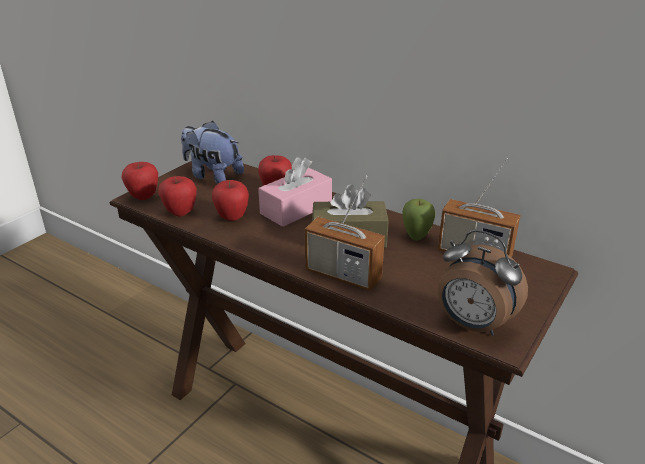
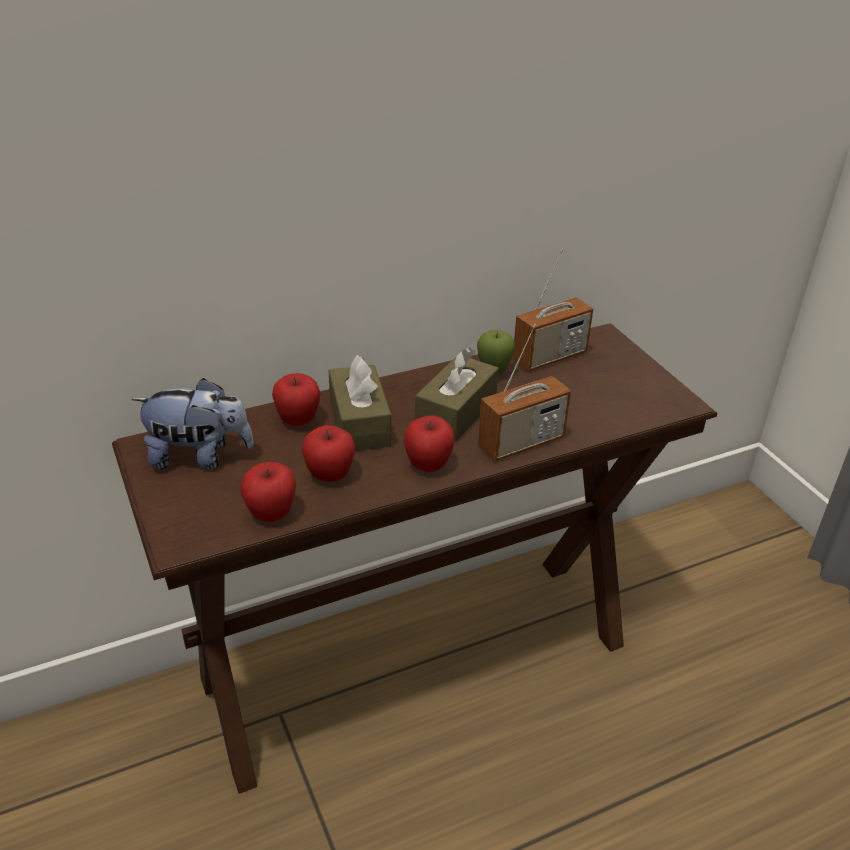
camera: 60 degrees left, 5 degrees up
(143, 196) = (186, 535): apple -> apple (428, 465)
(212, 176) = (199, 457): plush toy -> plush toy turned 150 degrees counterclockwise
(296, 208) = (359, 423): pink tissue box -> brown tissue box
(472, 325) = (649, 406): alarm clock -> none

